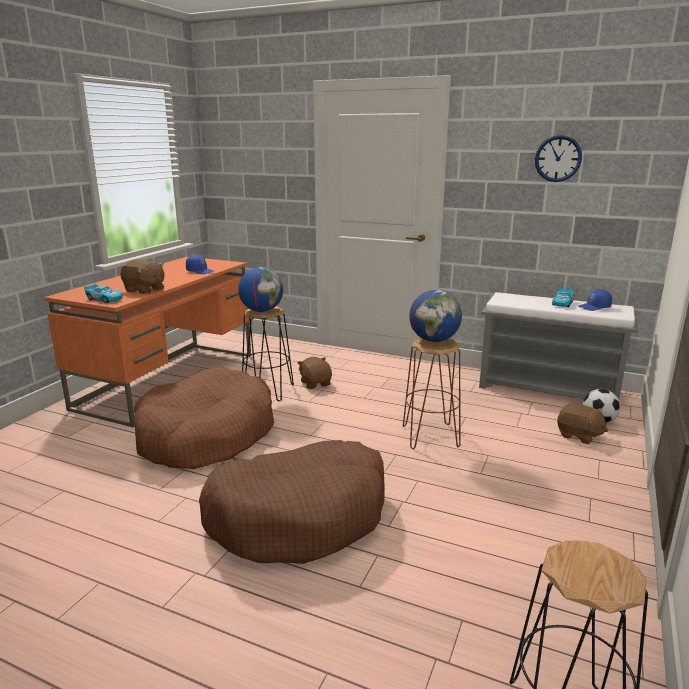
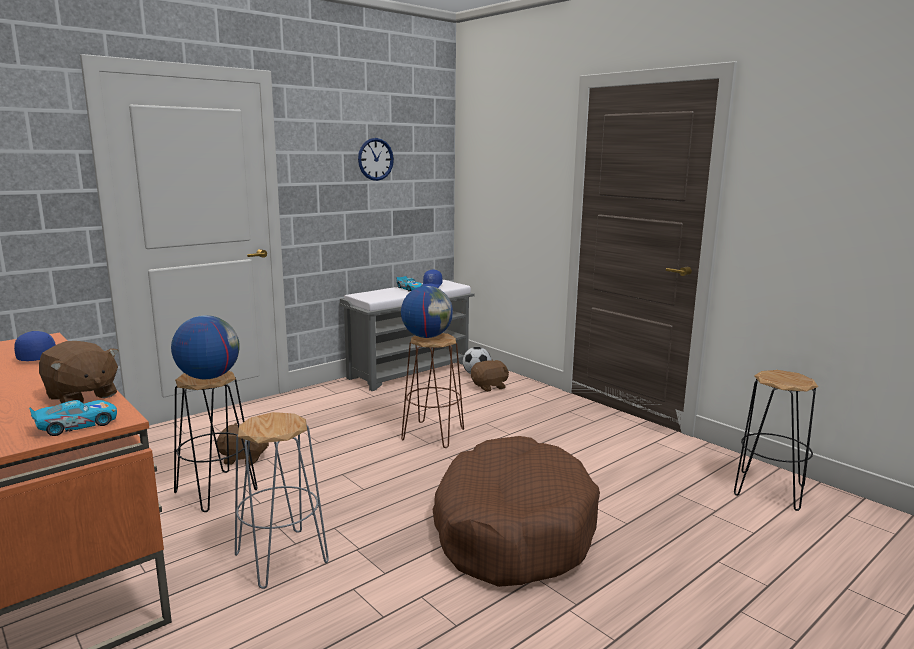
camera: 65 degrees left, 5 degrees down
(144, 290) = (81, 396): brown plush toy -> brown plush toy turned 75 degrees clockwise
(206, 435) = (281, 558): brown dog bed -> grey stool

